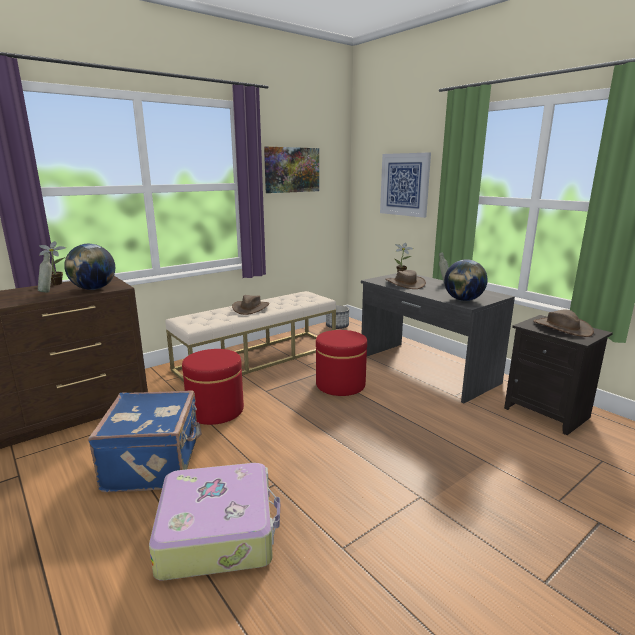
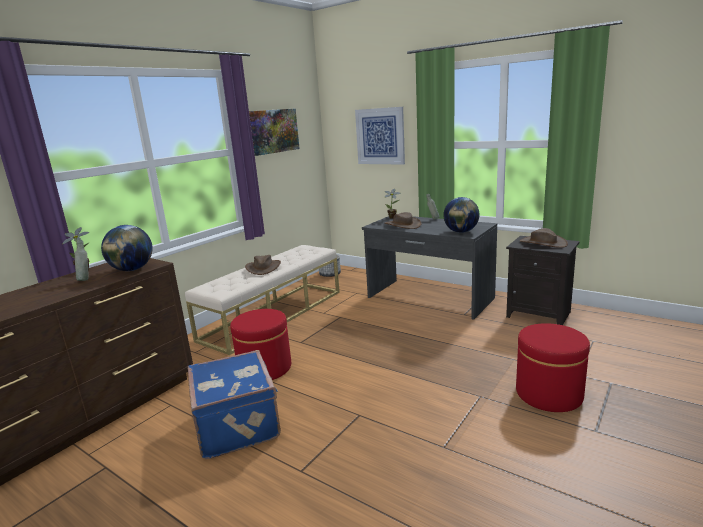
camera: 15 degrees left, 0 degrees up
(218, 531) = (335, 461): suitcase -> none
(340, 385) = (364, 324): red ottoman -> red ottoman (548, 394)

